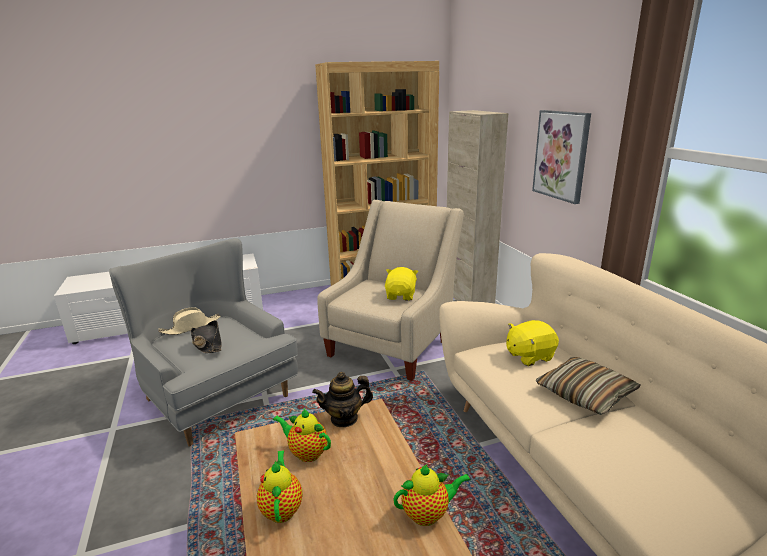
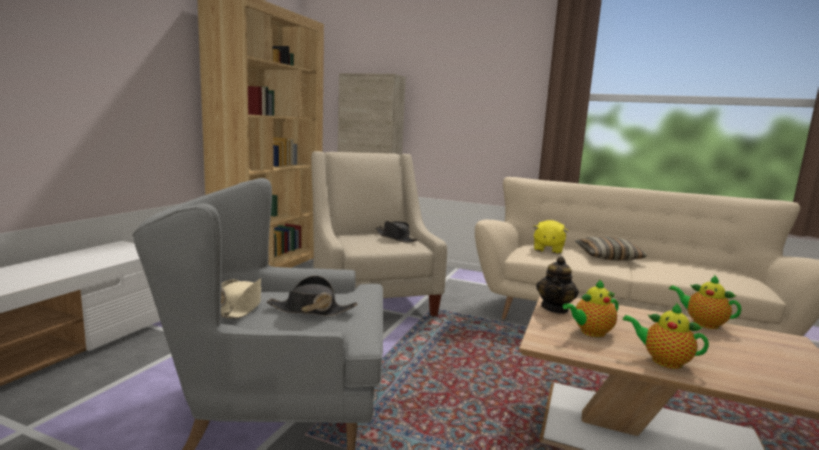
camera: 50 degrees left, 10 degrees down
(401, 296) = (396, 238): yellow plush toy -> black hat
(428, 514) = (702, 323): teapot -> teapot turned 75 degrees counterclockwise
(561, 155) = (473, 108): picture -> none

